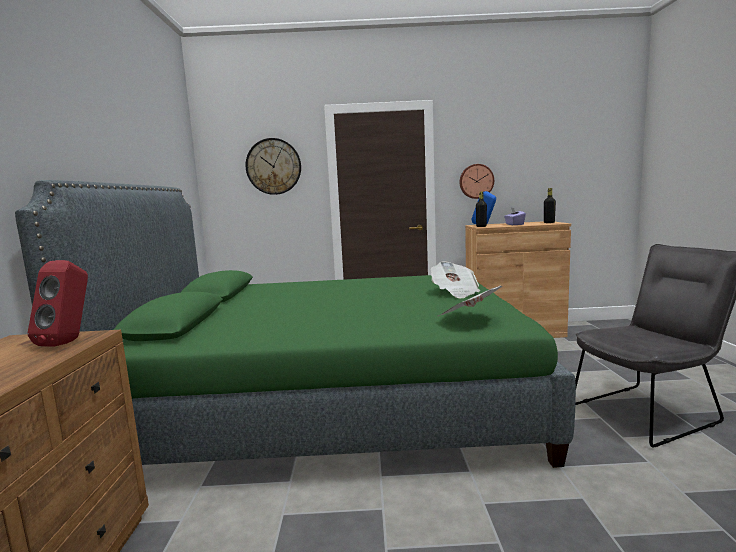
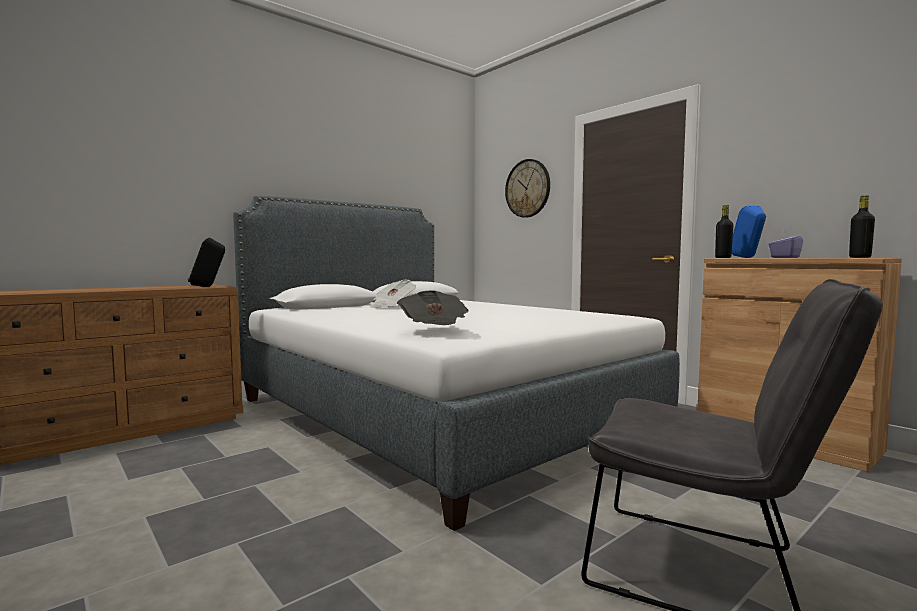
camera: 50 degrees right, 5 degrees down
(69, 342) = (207, 286): red speaker -> black speaker
(330, 401) = (434, 414): green bed -> white bed
(455, 292) = (540, 322): newspaper -> newspaper (392, 306)
(476, 181) = (759, 192): wall clock -> none

